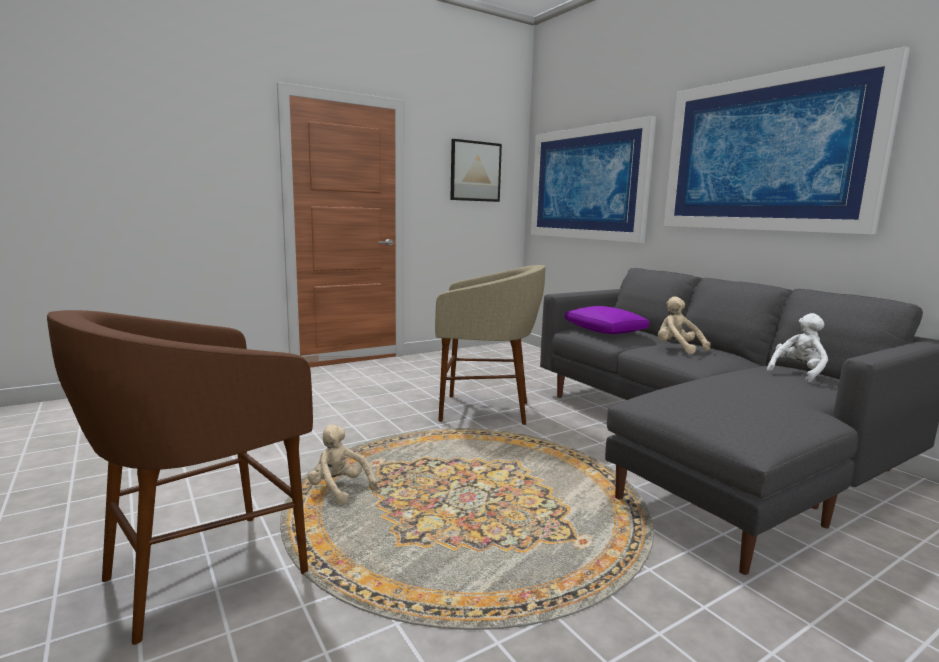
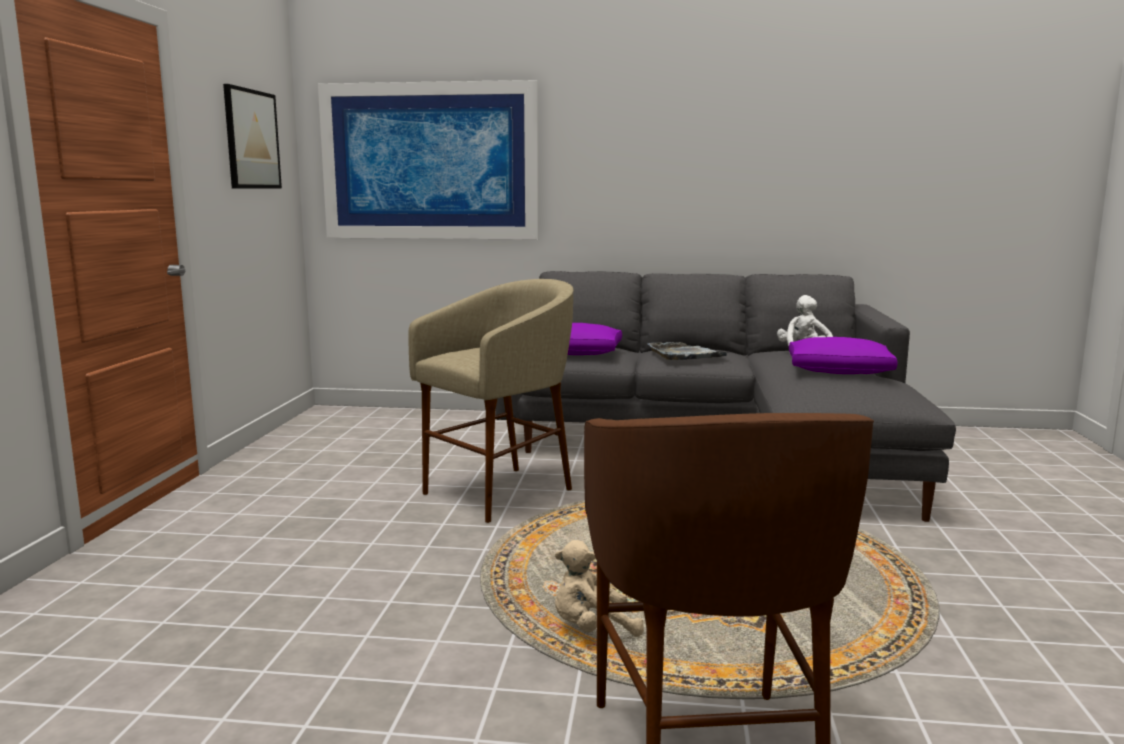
camera: 50 degrees left, 0 degrees up
(677, 349) = (685, 354): beige plush toy -> grey tray
(762, 392) = (840, 371): none -> purple pillow
(765, 154) = (685, 137): picture -> none

